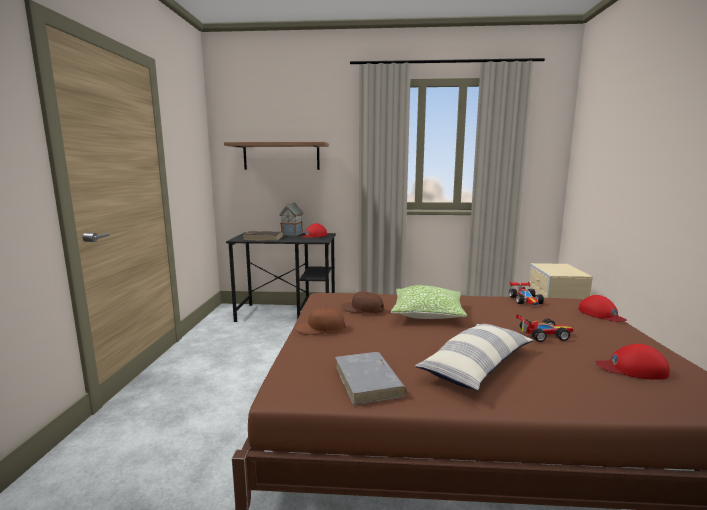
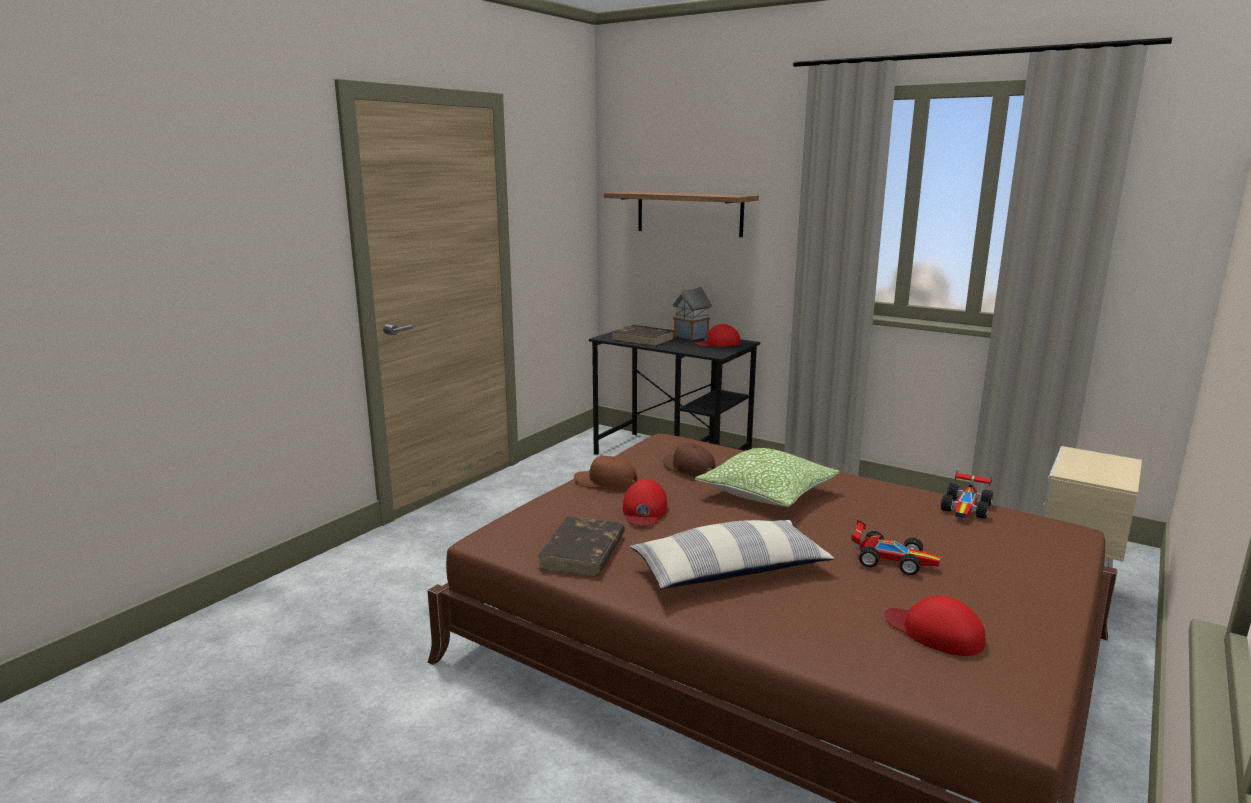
camera: 30 degrees right, 5 degrees up
(368, 381) = (582, 551): grey book -> brown book
(601, 314) = (1065, 558): red cap -> red cap (644, 511)

